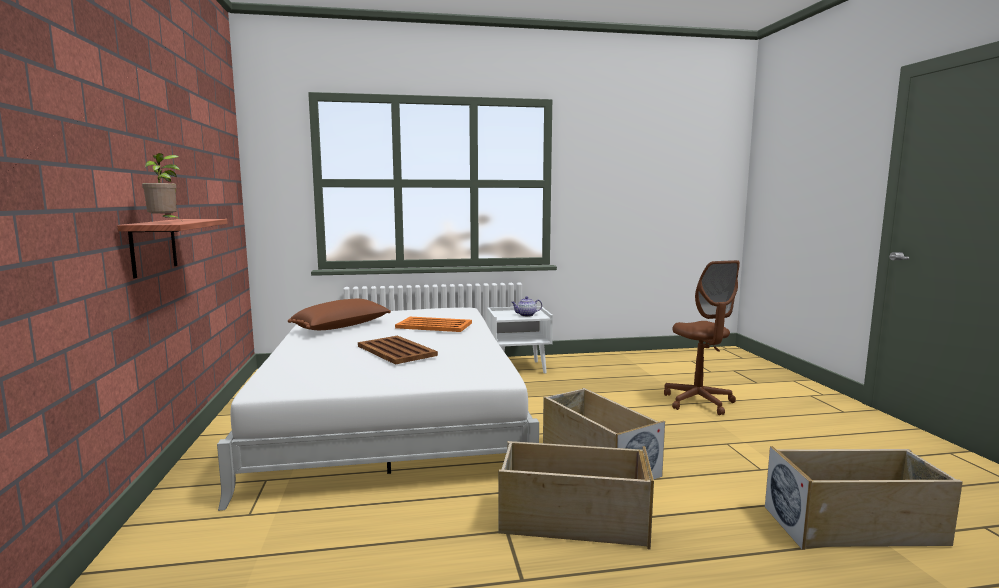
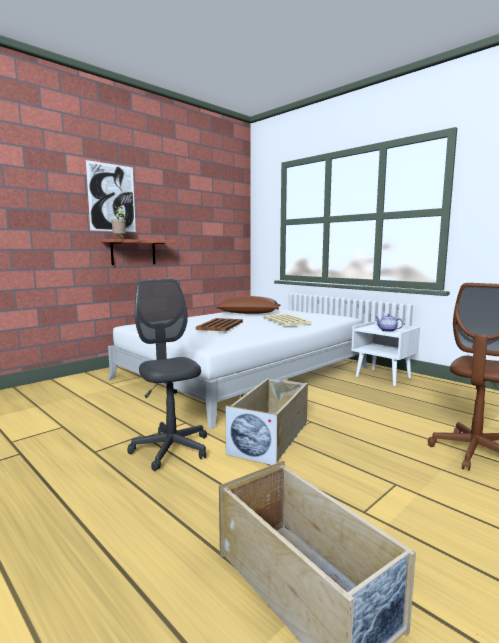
camera: 55 degrees right, 0 degrees up
(121, 133) = (112, 198): none -> picture
(434, 325) = (286, 320): orange tray -> beige tray
(572, 521) = (171, 449): beige storage box -> grey office chair

